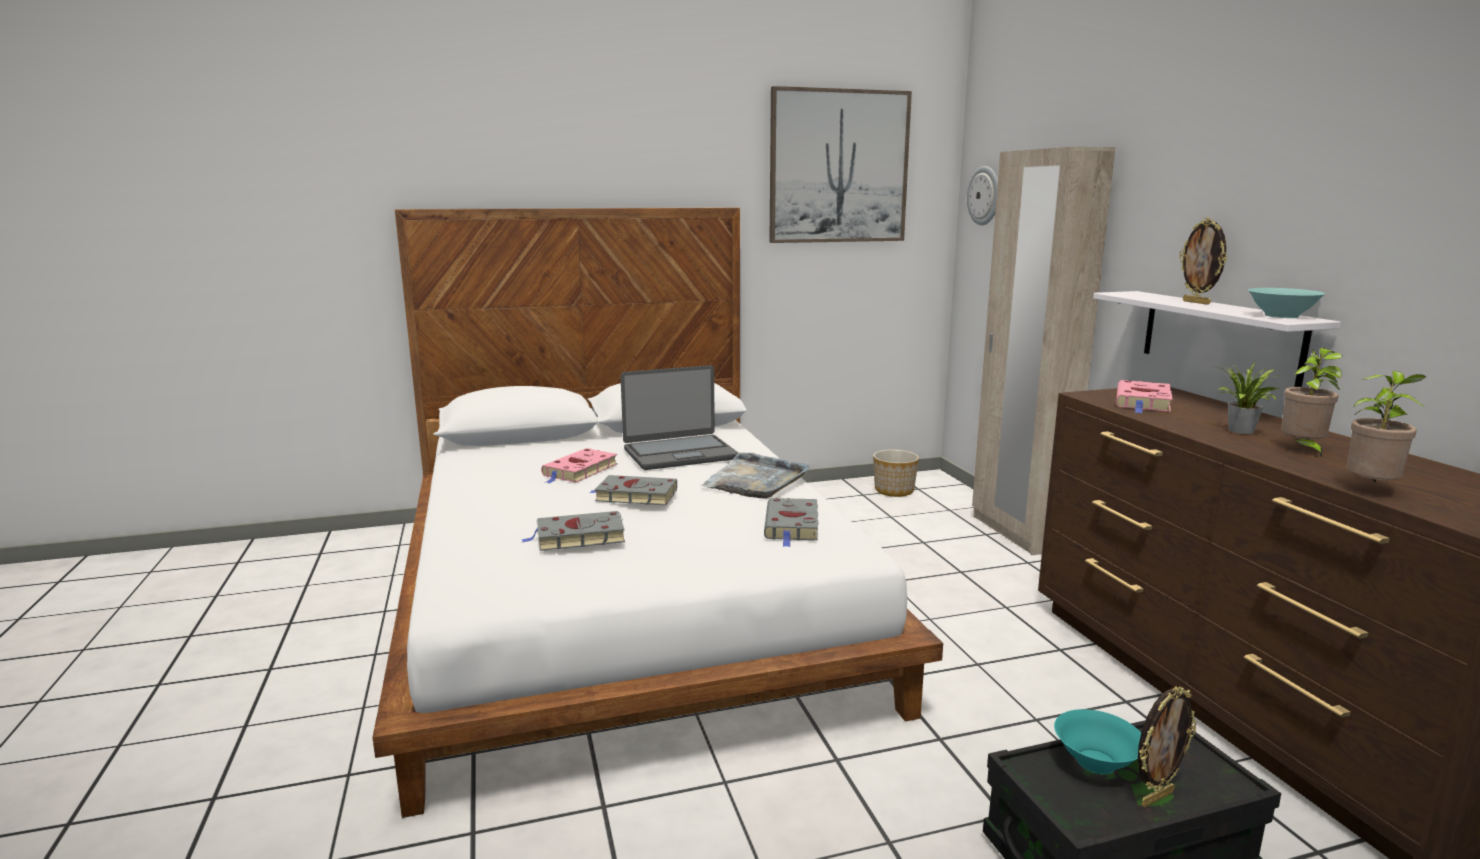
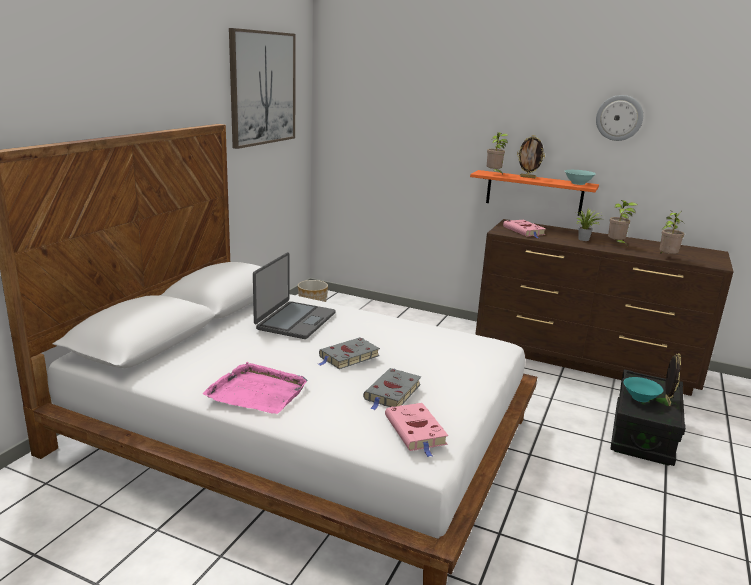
camera: 50 degrees left, 5 degrees up
(489, 492) = (257, 392): none -> pink tray
(579, 471) = (271, 354): pink book -> pink book (416, 432)
(755, 480) = (376, 323): grey tray -> none
(792, 526) = (452, 343): grey book -> none
(984, 195) = (341, 107): wall clock -> wall clock (619, 118)
(1017, 533) = (406, 313): beige wardrobe -> none
(1143, 295) = (494, 174): none -> potted plant
(1220, 337) = (534, 193): white shelf -> orange shelf

